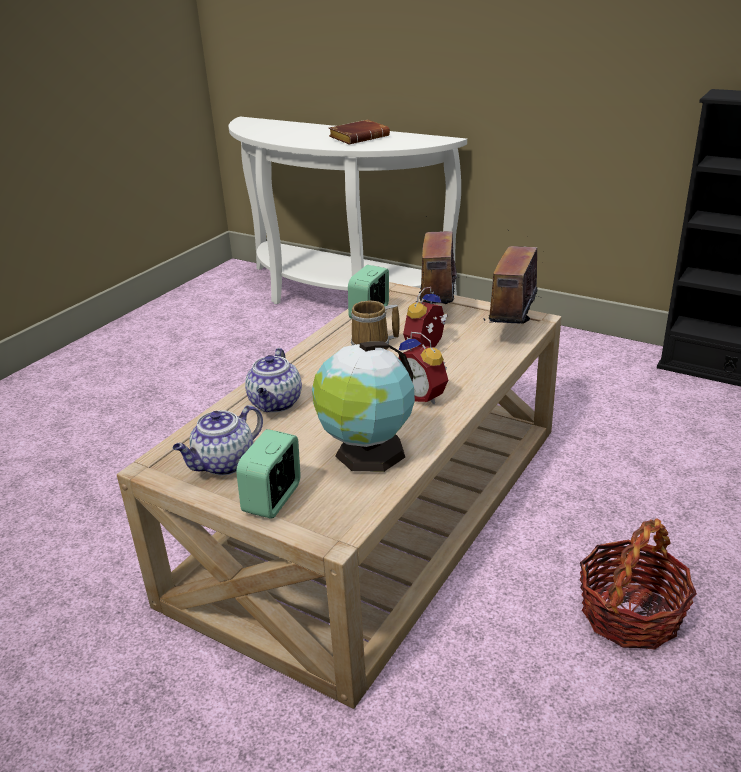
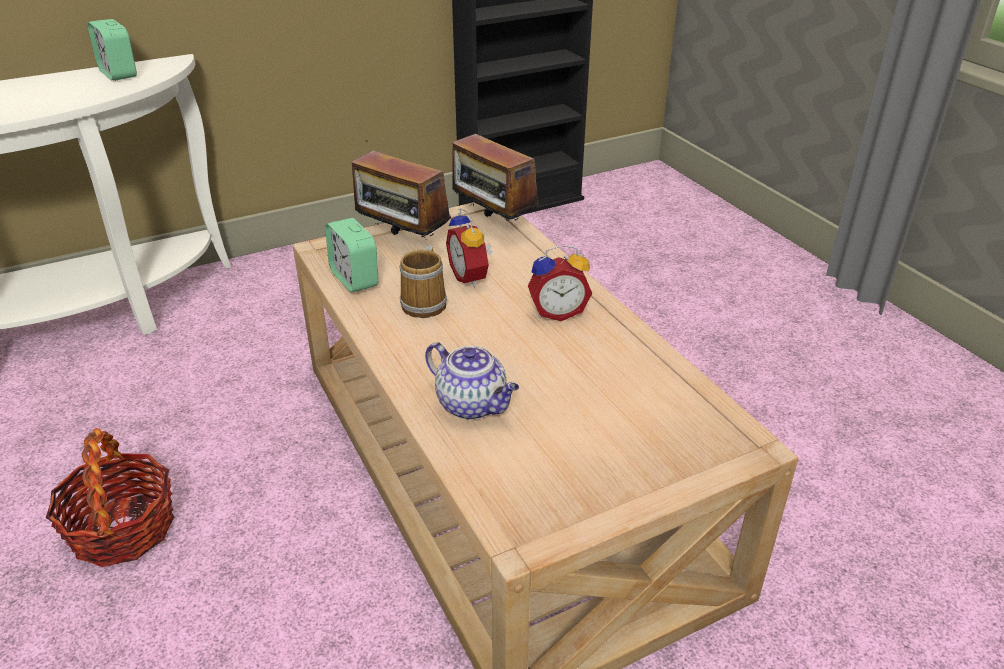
camera: 60 degrees left, 5 degrees up
(223, 464) = (568, 481): teapot -> none
(273, 499) = (664, 465): alarm clock -> alarm clock (118, 74)
(359, 137) = (52, 89): brown book -> none
(367, 453) = (632, 379): globe -> none
(630, 615) = (746, 393): basket -> basket (123, 529)

